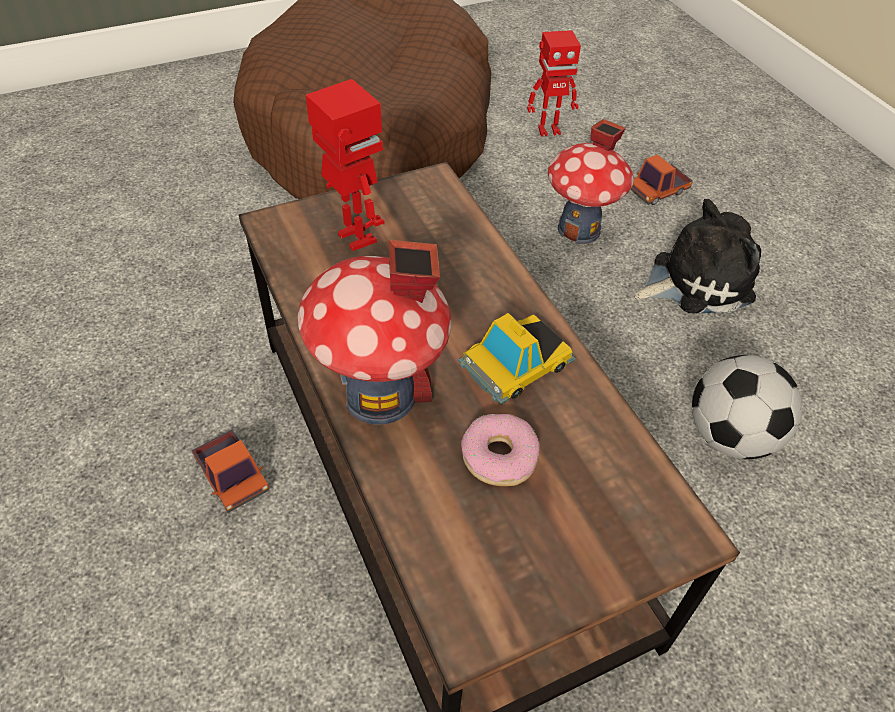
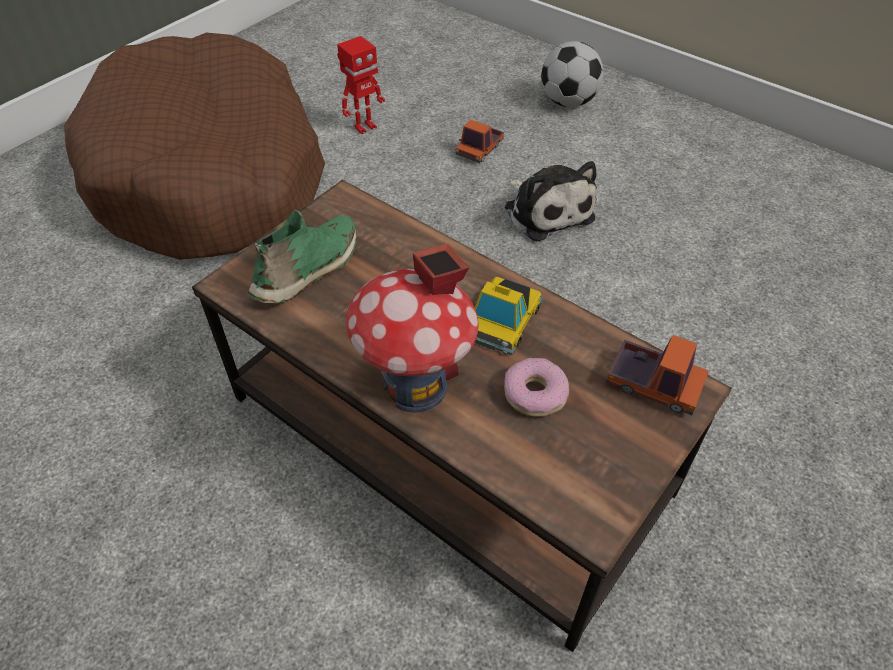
camera: 25 degrees left, 0 degrees up
(232, 476) = (270, 520): toy truck -> toy truck (654, 384)
(355, 238) = (309, 270): toy robot -> green shoe
(579, 229) = (437, 201): toy house -> none
(695, 280) = (546, 211): plush toy -> plush toy turned 105 degrees clockwise
(731, 437) = (635, 319): football -> football (569, 102)

